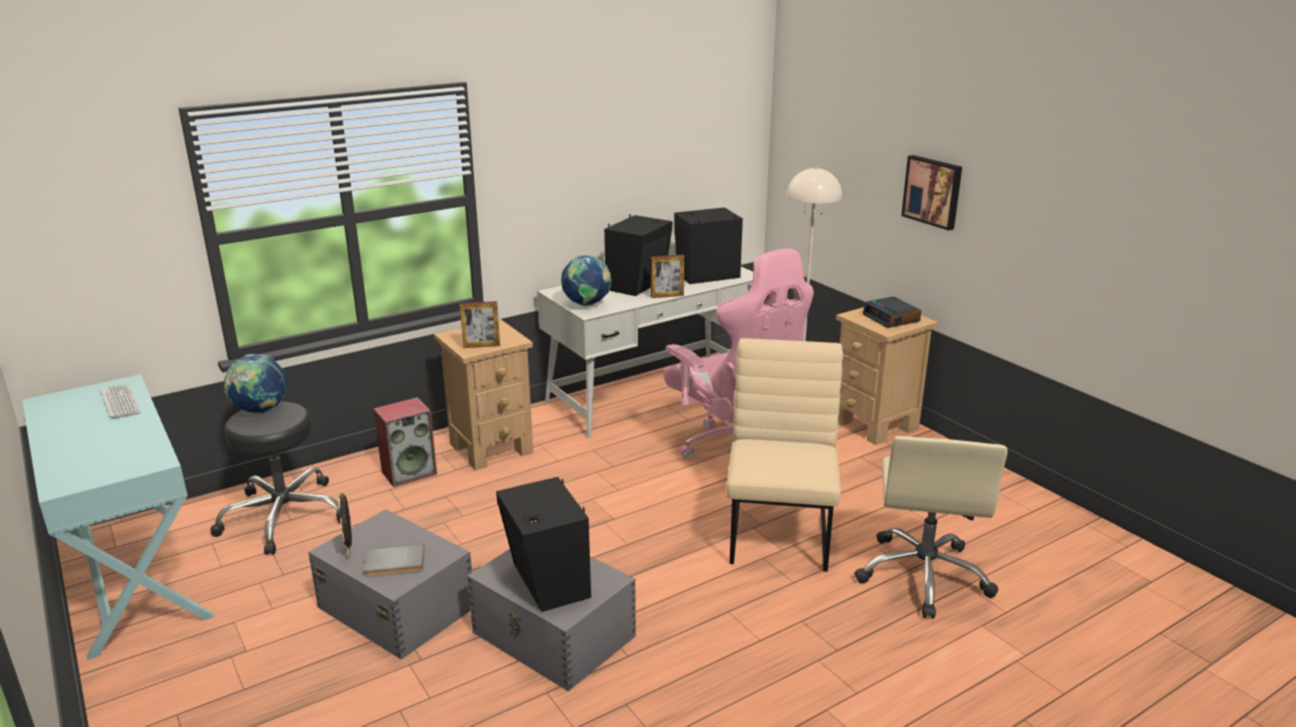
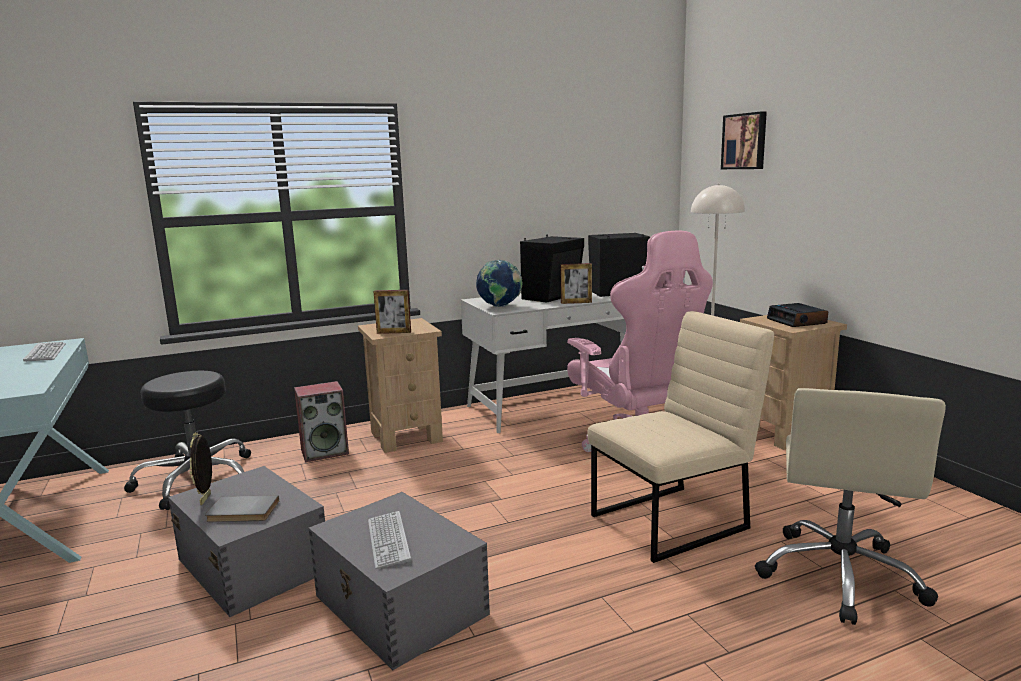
camera: 10 degrees right, 10 degrees down
(260, 411) = (181, 376): globe -> none
(547, 583) = (388, 540): black speaker -> keyboard
(780, 532) = (673, 521): beige chair -> beige chair turned 45 degrees clockwise
(933, 191) = (837, 193): picture -> picture (745, 141)

